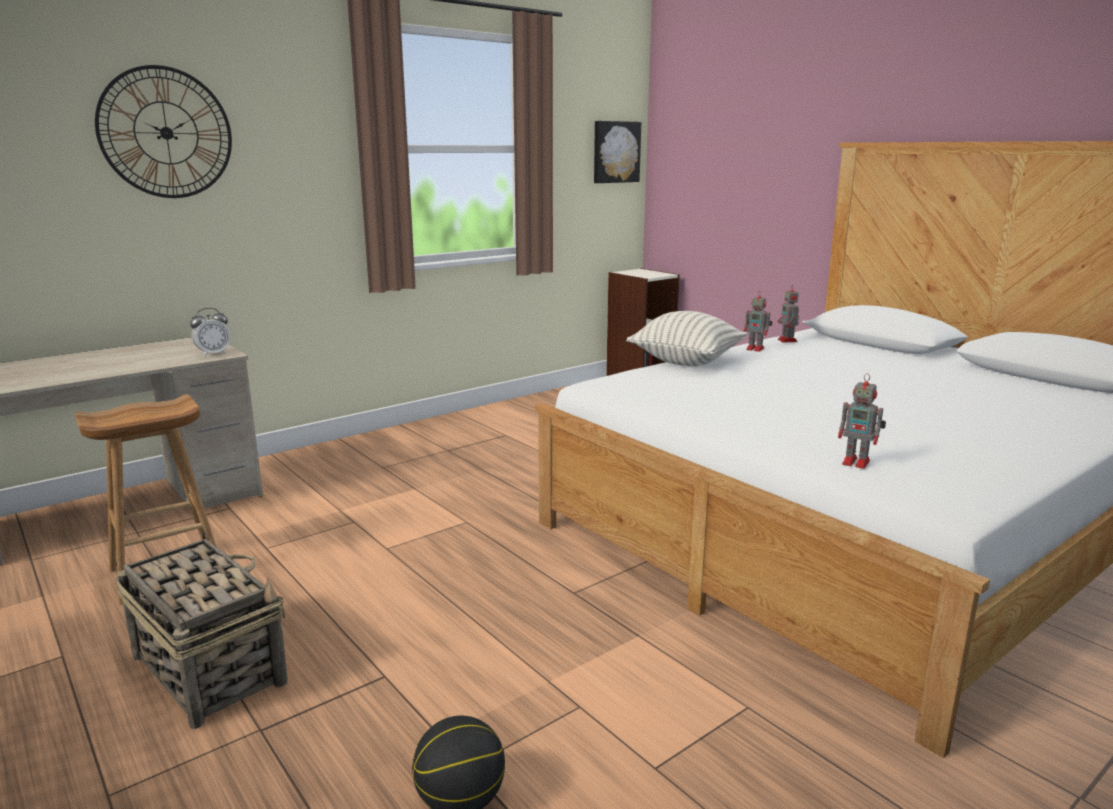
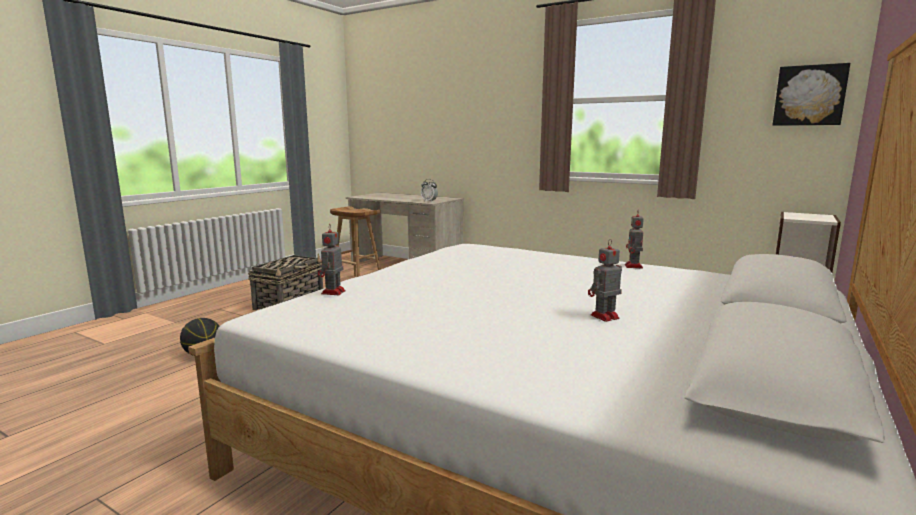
camera: 70 degrees right, 5 degrees down
(166, 133) = (458, 97): wall clock -> none
(686, 362) = (551, 254): pillow -> none
(787, 341) = (692, 273): toy robot -> toy robot (603, 317)

